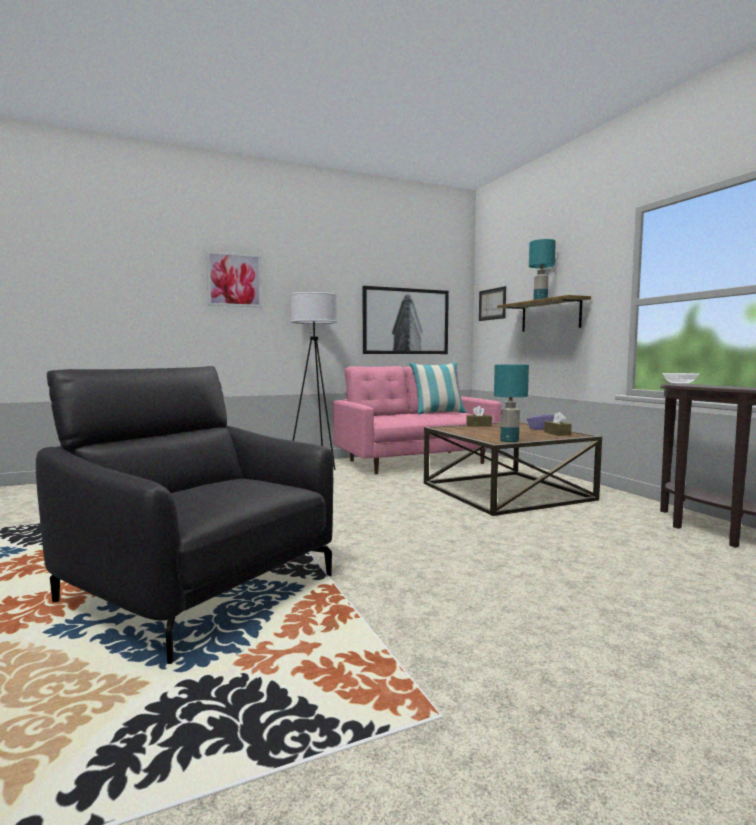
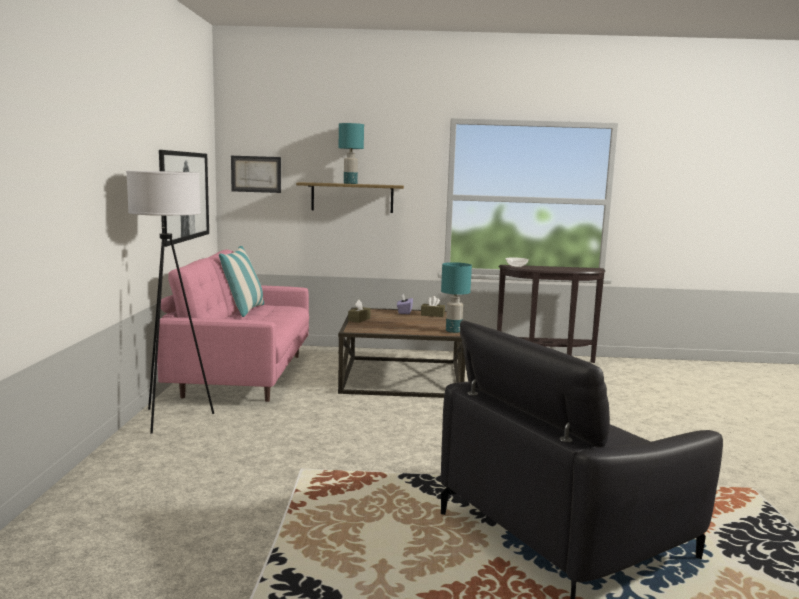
camera: 65 degrees left, 5 degrees up
(234, 280) = (61, 144): picture -> none

